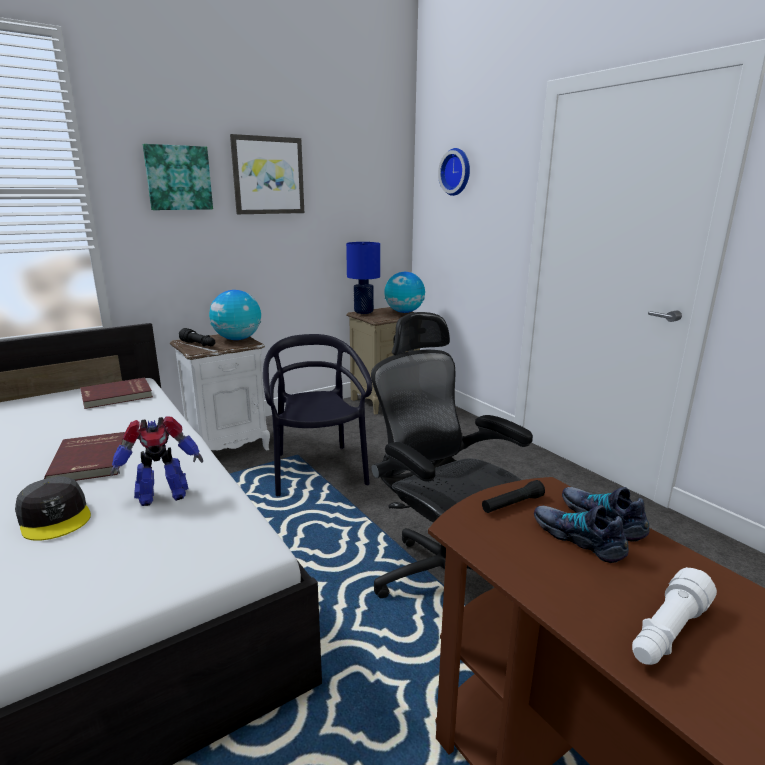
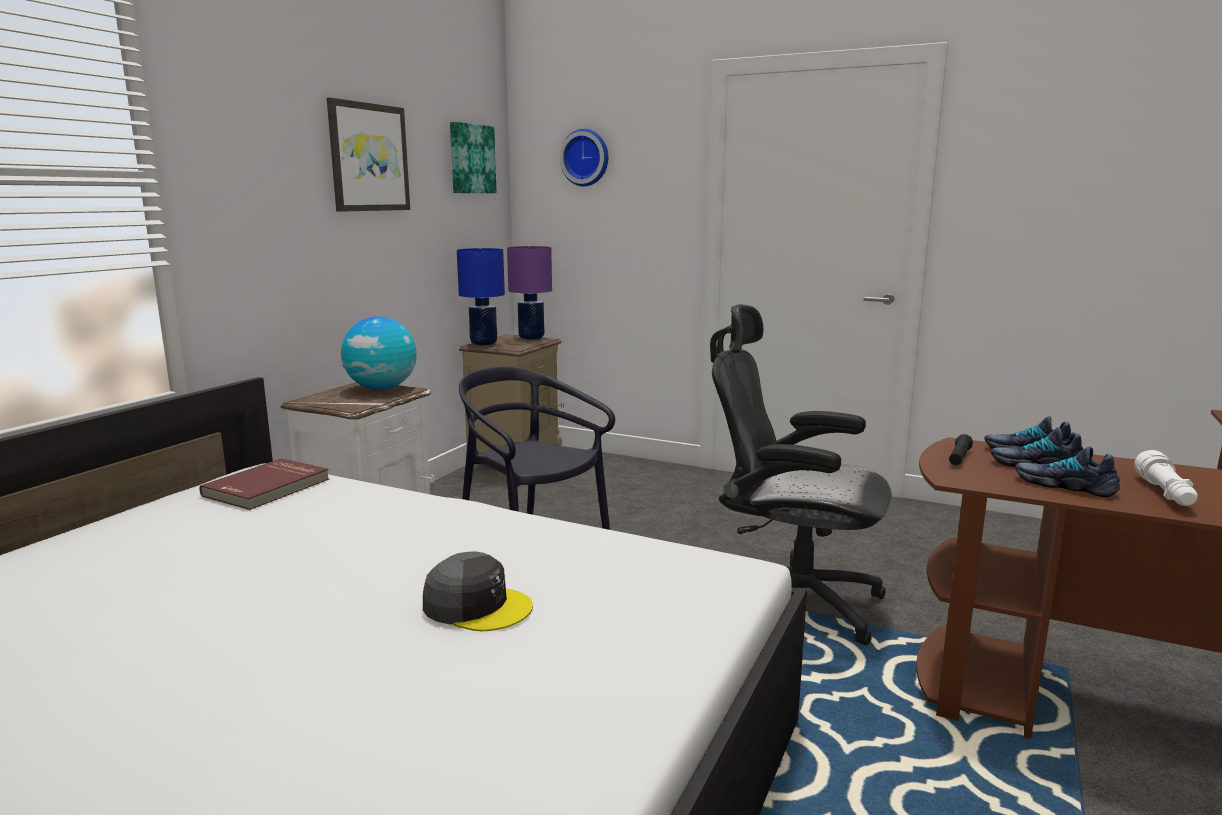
camera: 30 degrees left, 5 degrees down
(91, 460) = (395, 552): red book -> none
(162, 495) = (562, 557): toy robot -> none
(178, 178) = (268, 157): picture -> picture (471, 159)
(199, 345) = (341, 401): black flashlight -> none
(404, 312) = (531, 338): globe -> purple table lamp
(559, 575) = (1064, 485): none -> shoe

